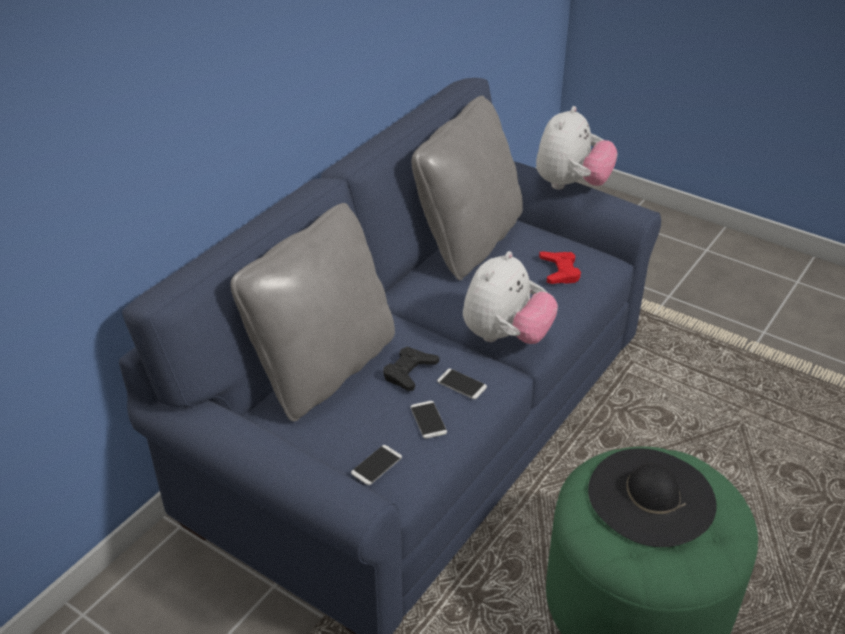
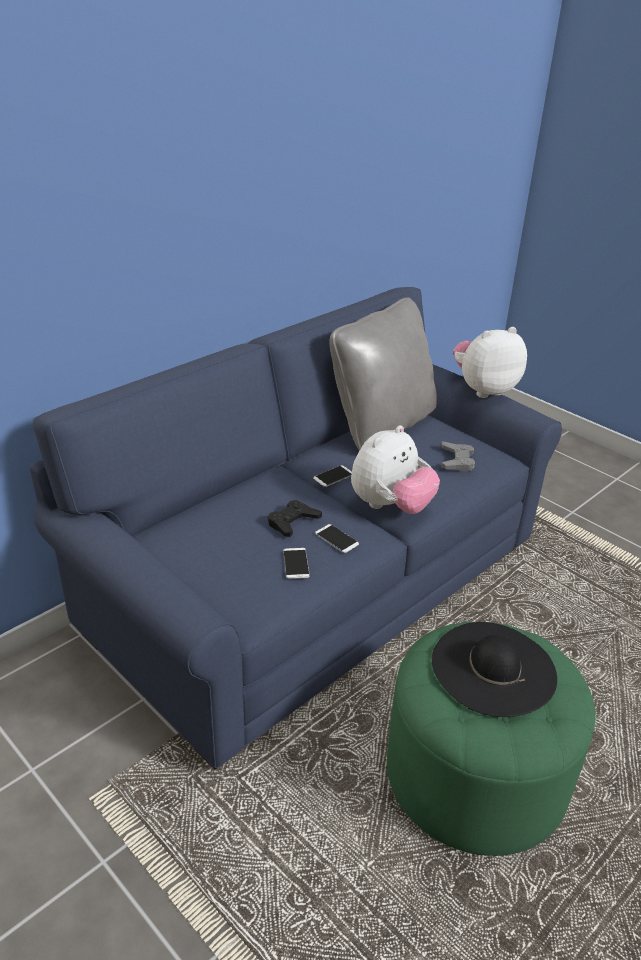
camera: 10 degrees right, 5 degrees down
(323, 369) = (218, 508): grey pillow -> none
(376, 465) = (235, 594): phone -> phone (333, 476)
(559, 271) = (457, 460): red game controller -> grey game controller
(571, 185) = (483, 389): plush toy -> plush toy turned 150 degrees counterclockwise

